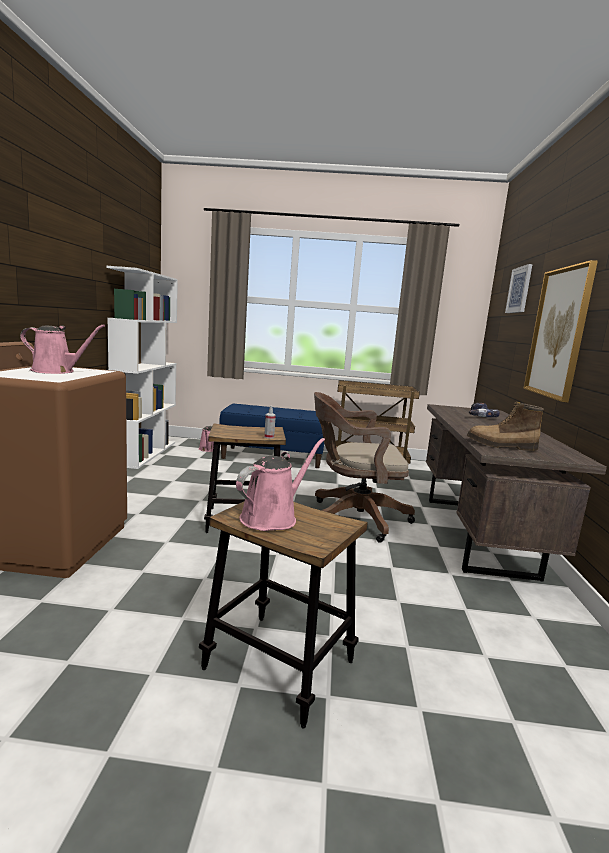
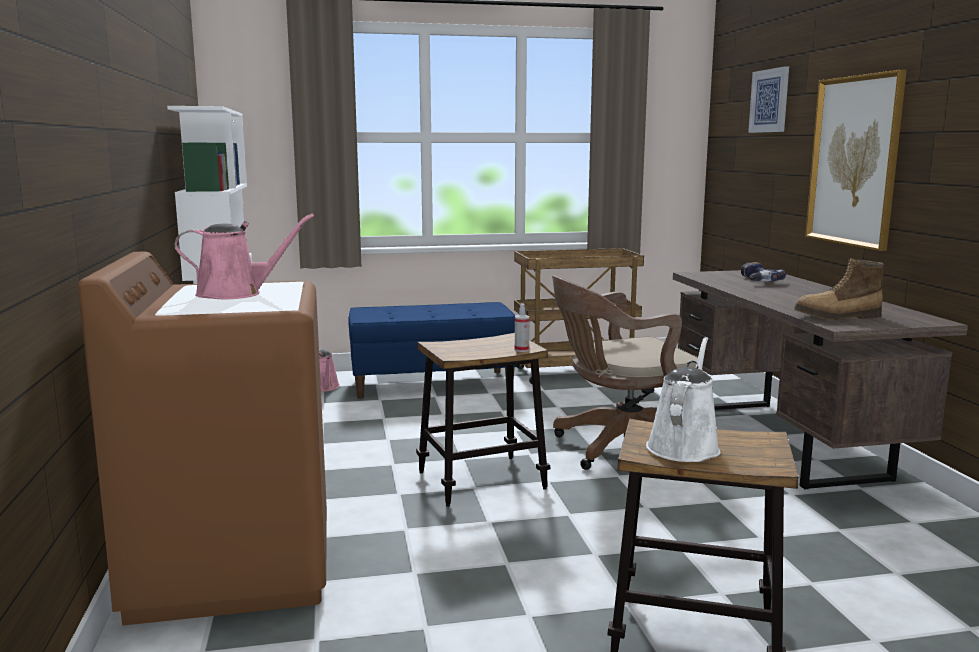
camera: 15 degrees left, 0 degrees up
(272, 517) = (684, 446): pink watering can -> white watering can

